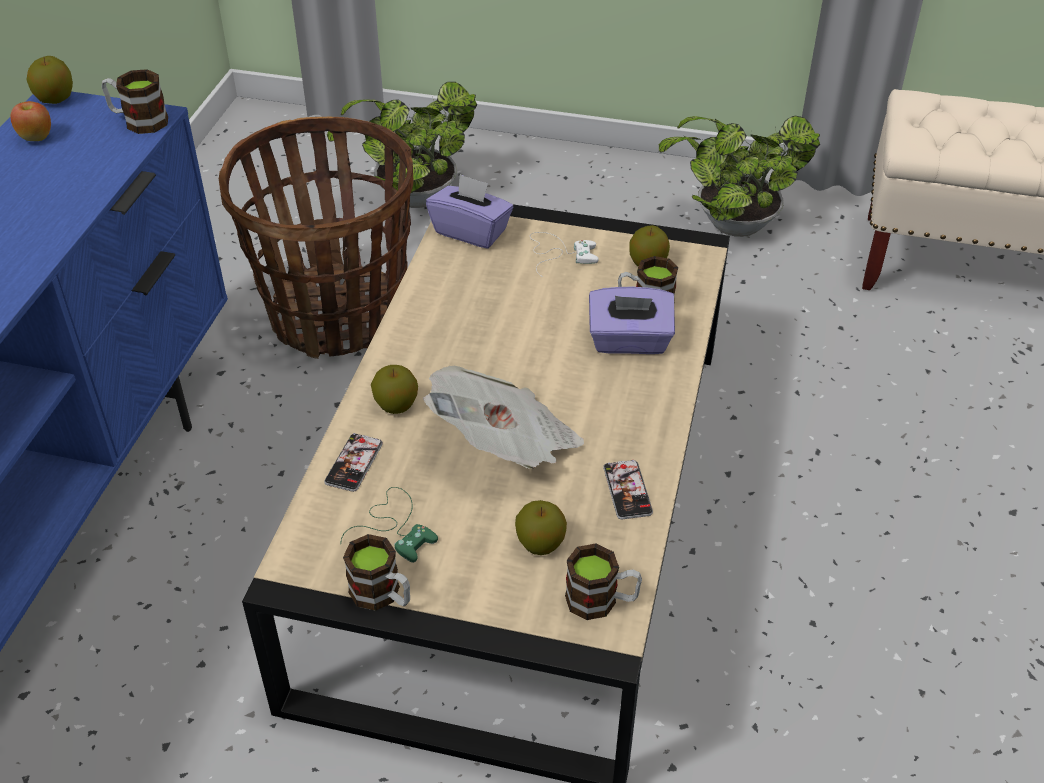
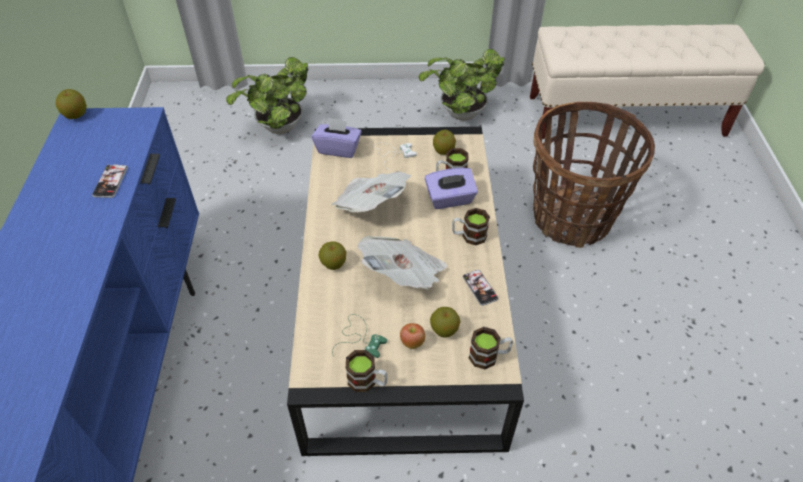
camera: 15 degrees left, 5 degrees up
(36, 137) = (74, 143): apple -> apple (412, 342)
(138, 121) = (136, 121): mug -> mug (469, 236)
(337, 315) = (258, 207): basket -> basket (572, 218)
(354, 463) = (322, 304): phone -> phone (110, 182)
(491, 326) = (370, 205): none -> newspaper

